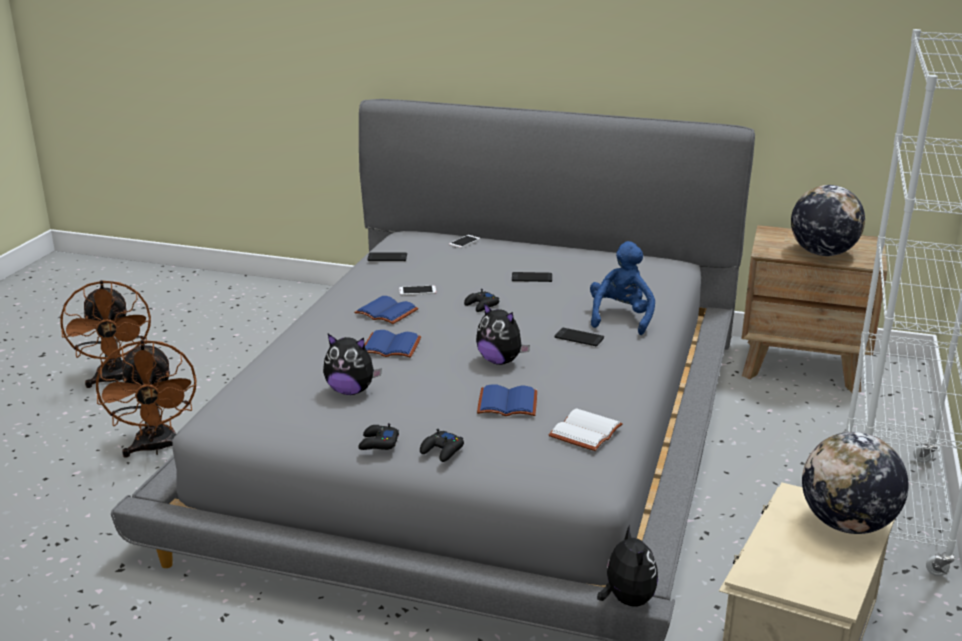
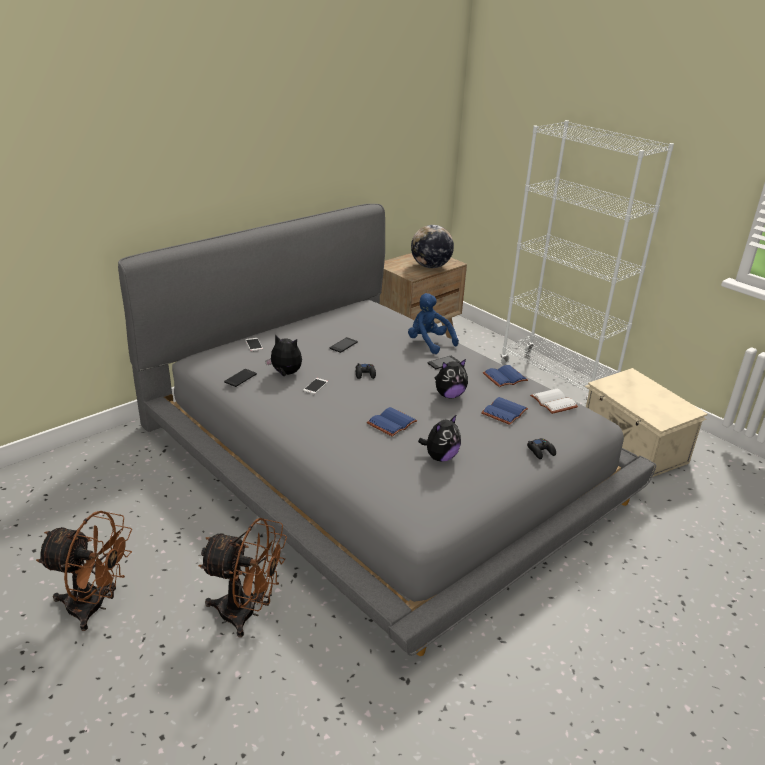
camera: 60 degrees left, 5 degrees up
(378, 443) = (515, 470): black game controller -> none
(388, 312) = (336, 407): blue book -> blue book (504, 377)
(626, 600) = (634, 468): plush toy -> plush toy (285, 374)
(847, 524) = (636, 383): globe -> none

